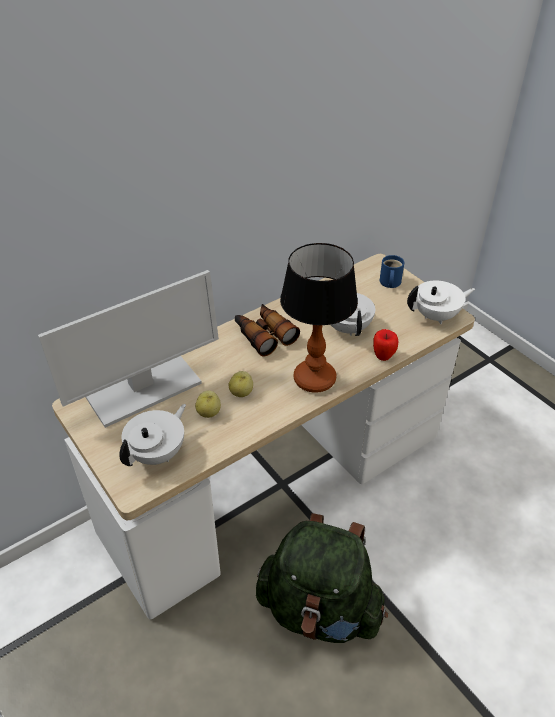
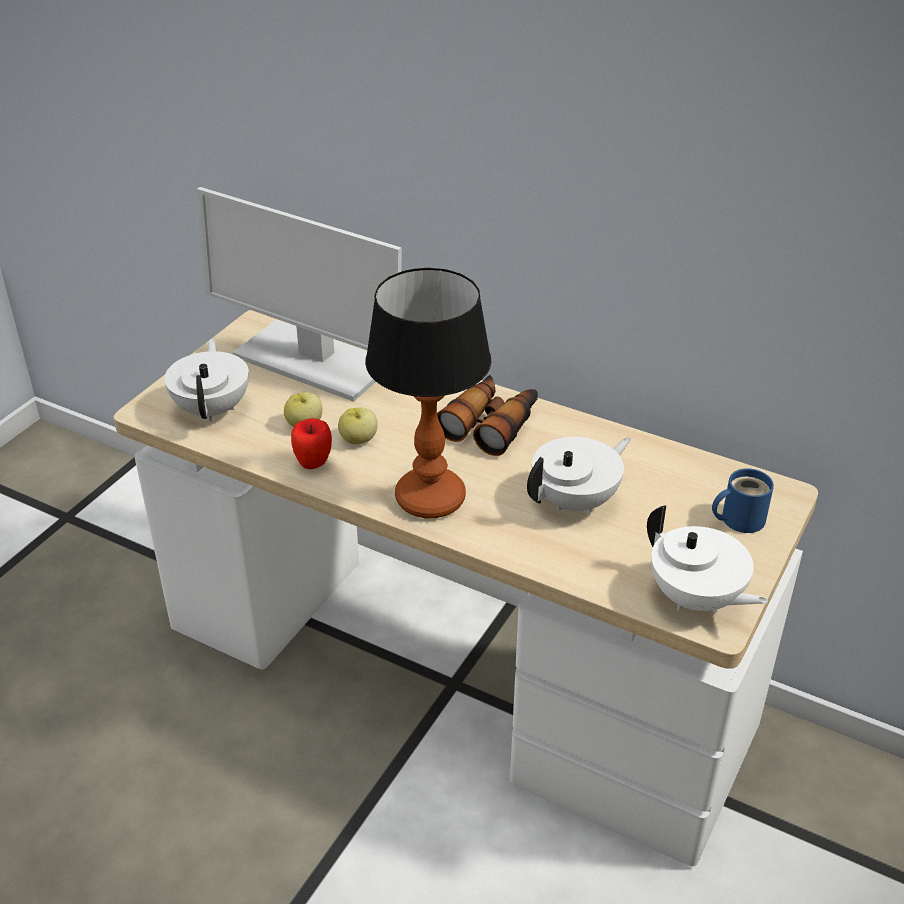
camera: 65 degrees right, 5 degrees down
(158, 453) = (213, 408): white teapot -> white teapot turned 105 degrees counterclockwise
(319, 610) = (257, 804): green backpack -> none
(383, 356) = (535, 558): apple -> apple (313, 464)

